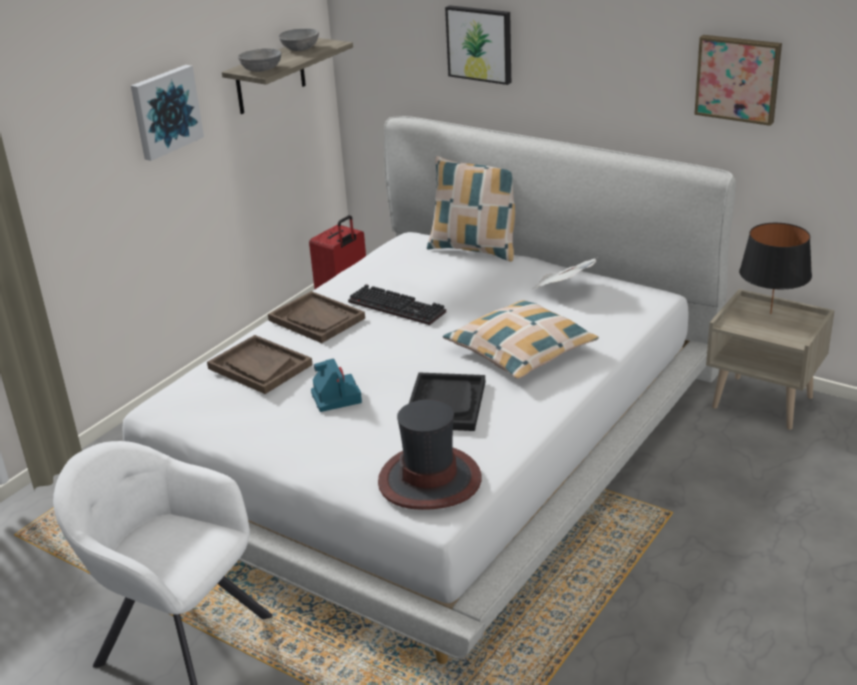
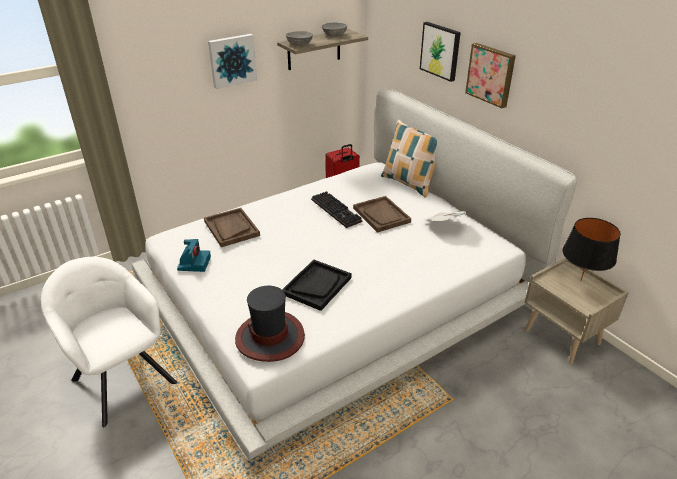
camera: 20 degrees right, 5 degrees up
(317, 319) = (286, 206): brown tray -> brown tray (381, 215)
(335, 397) = (258, 261): camera -> camera (194, 263)
(520, 351) = (388, 261): pillow -> none
(738, 78) = (596, 109): picture -> picture (491, 74)

